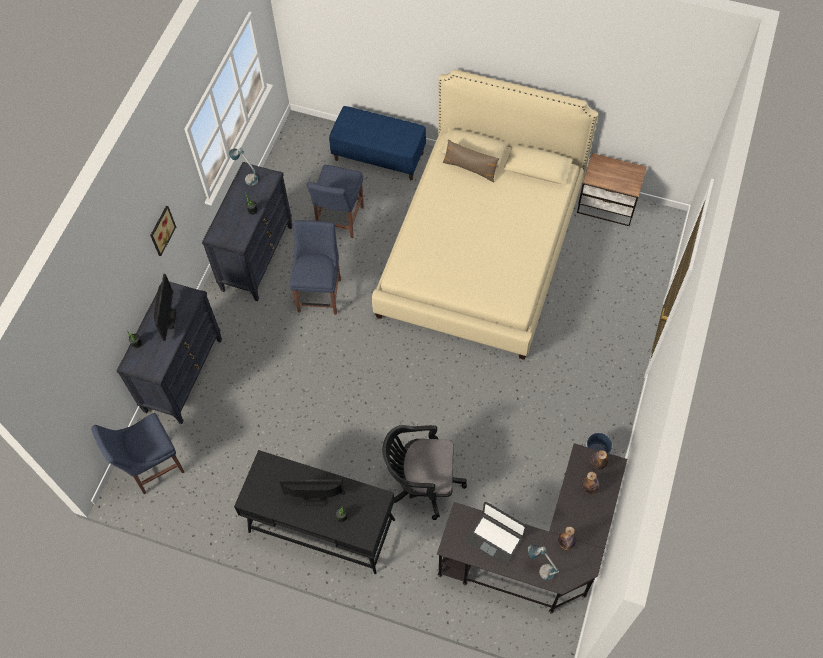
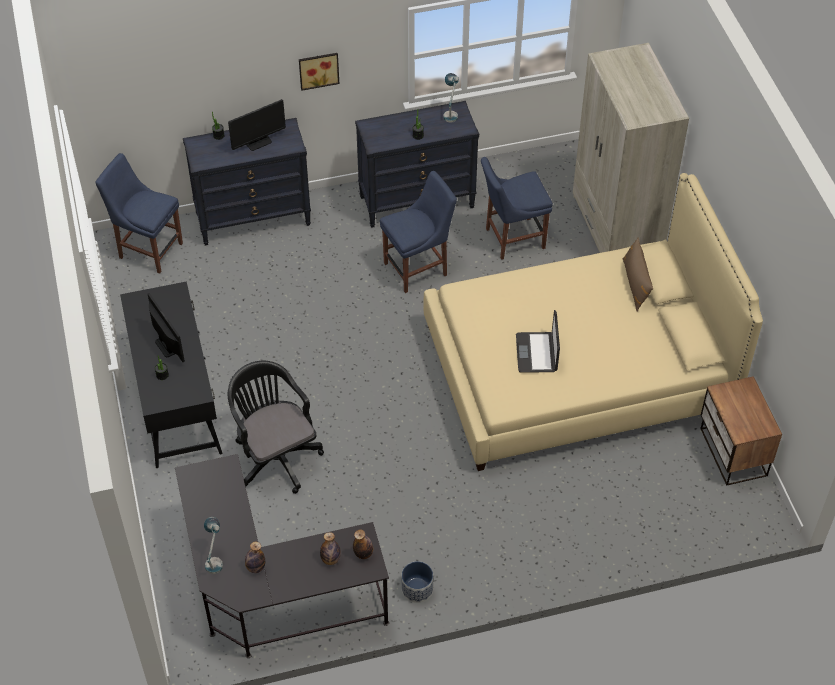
camera: 55 degrees right, 10 degrees down
(379, 156) = (616, 229): blue bench -> beige wardrobe
(495, 538) = (221, 506): laptop -> laptop (537, 353)

